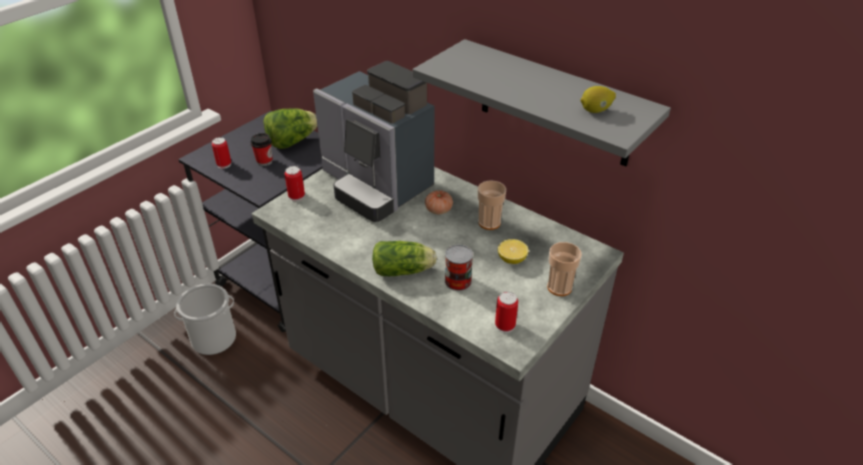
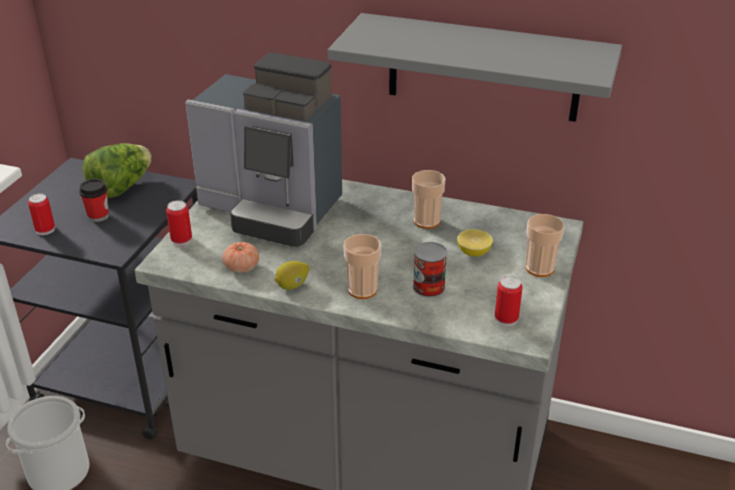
camera: 20 degrees left, 5 degrees down
(405, 270) = (362, 290): lettuce -> cup
(438, 210) = (362, 220): tomato -> tomato (242, 267)
(595, 110) = (553, 58): lemon -> lemon (292, 285)

